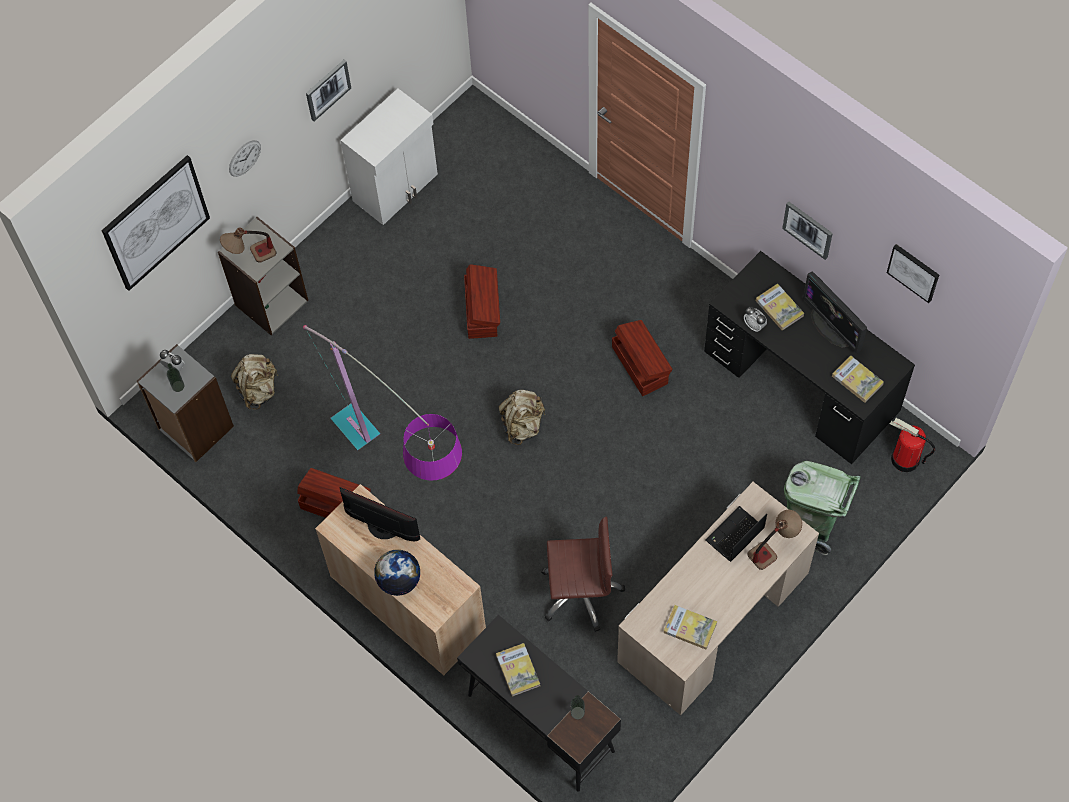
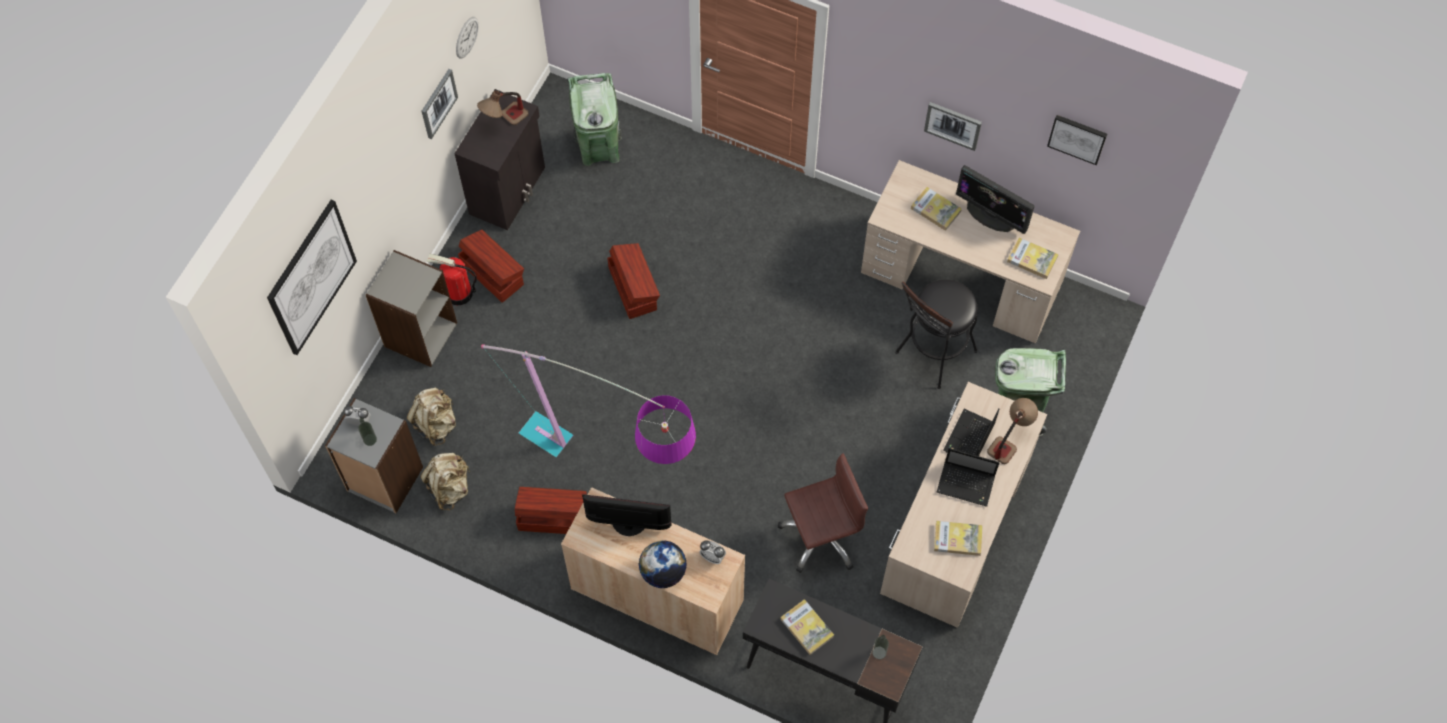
camera: 20 degrees left, 0 degrees up
(244, 158) = (378, 191): wall clock -> wall clock (466, 37)
(251, 257) = (401, 291): table lamp -> table lamp (505, 122)
(396, 188) = (509, 190): white cabinet -> black cabinet
(494, 169) = (599, 149): none -> green trash can
(522, 425) = (710, 389): beige backpack -> beige backpack (450, 487)
(640, 364) = (804, 301): brown storage box -> brown storage box (492, 273)
(717, 579) = (967, 484): none -> laptop
(745, 450) = (931, 356): none -> black stool
(754, 325) = (918, 232): alarm clock -> alarm clock (712, 557)
(801, 381) = (962, 277): black desk -> beige desk
(904, 459) = (1082, 325): fire extinguisher -> fire extinguisher (458, 293)

